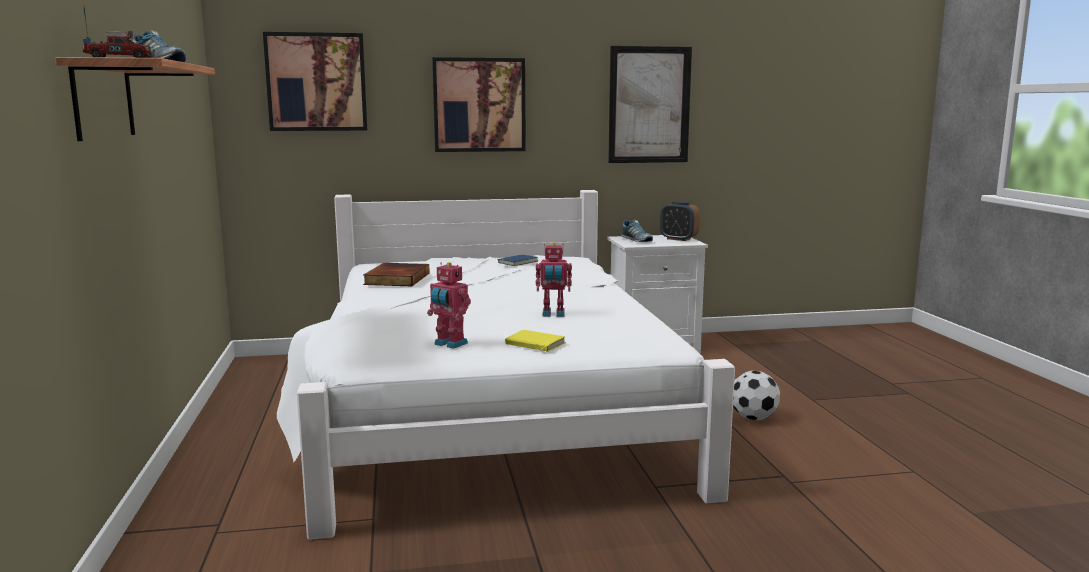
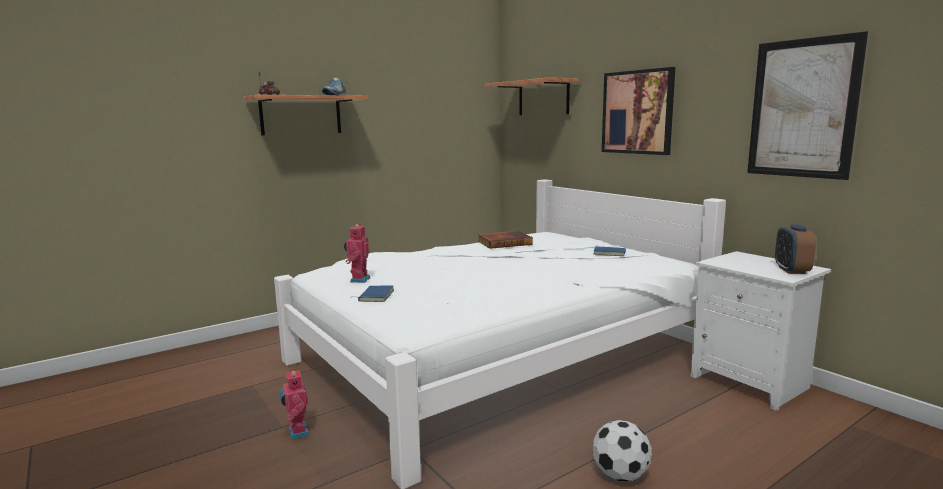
camera: 65 degrees right, 0 degrees up
(316, 82) = (543, 98): picture -> shelf
(534, 344) = (375, 296): yellow book -> blue book
(553, 314) = (463, 287): toy robot -> toy robot (297, 432)
(637, 241) = (738, 260): shoe -> none

